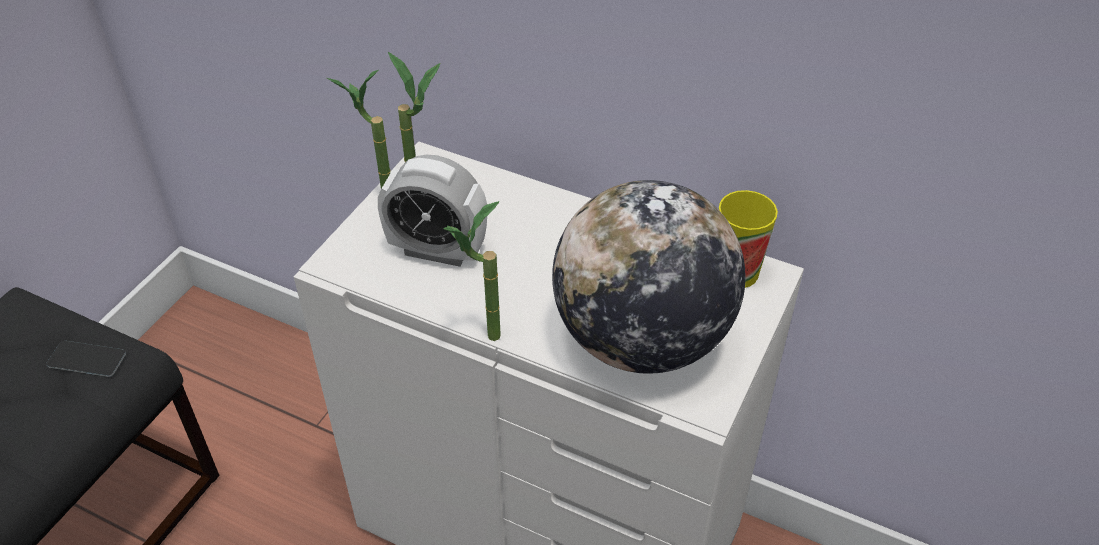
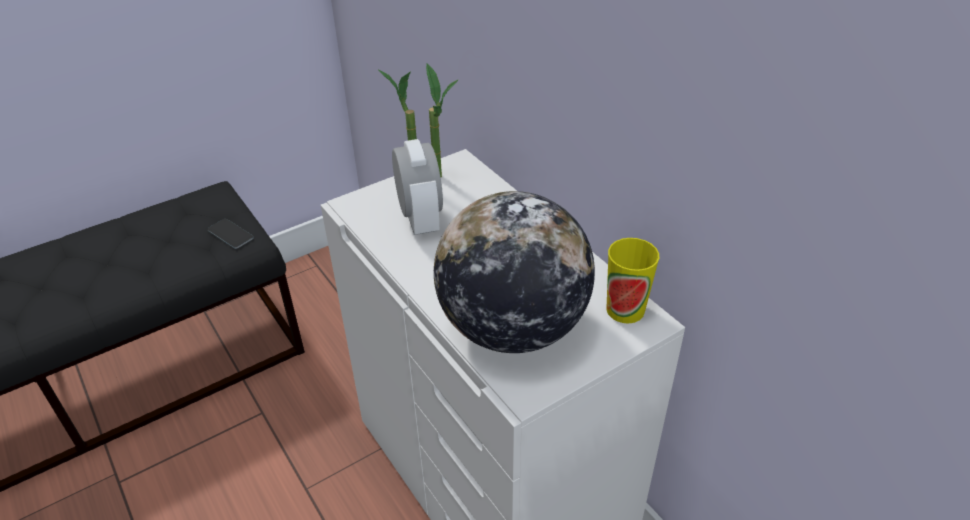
camera: 30 degrees right, 5 degrees down
(437, 250) = (420, 219): alarm clock -> alarm clock turned 150 degrees counterclockwise
(480, 339) = (401, 285): potted plant -> none

